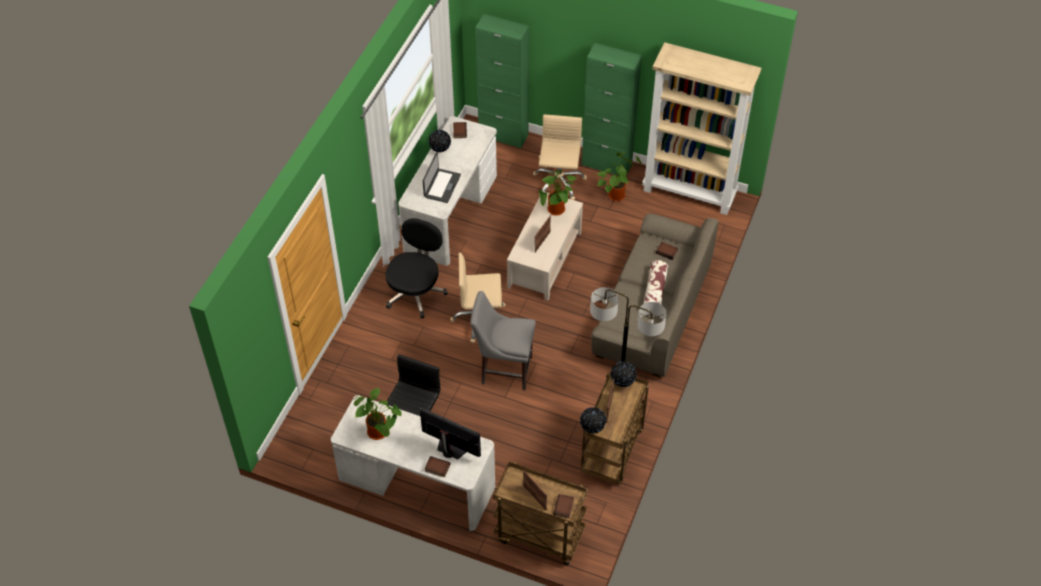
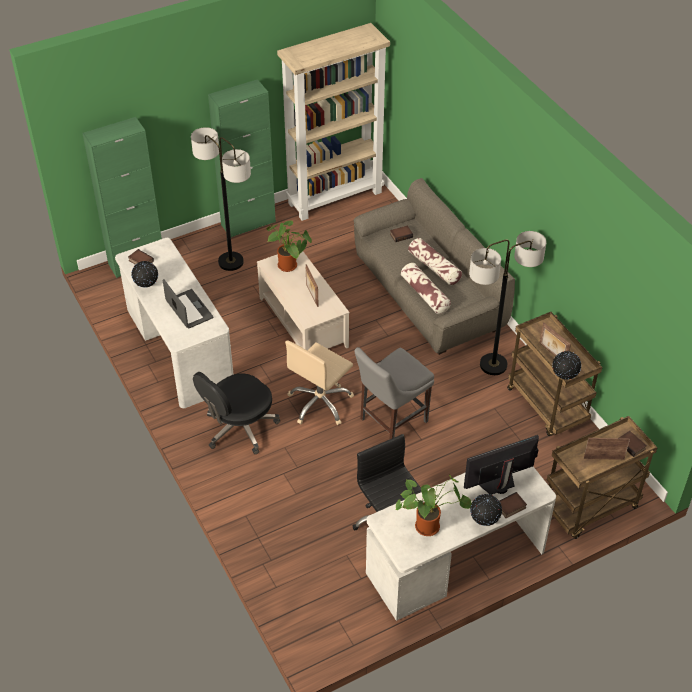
camera: 50 degrees left, 5 degrees down
(416, 292) = (239, 428): black office chair -> black office chair turned 105 degrees counterclockwise
(558, 182) = (231, 262): beige office chair -> floor lamp
(616, 194) = (286, 237): potted plant -> none
(621, 304) = (424, 294): none -> pillow
(622, 383) = (534, 330): globe -> globe (484, 521)

